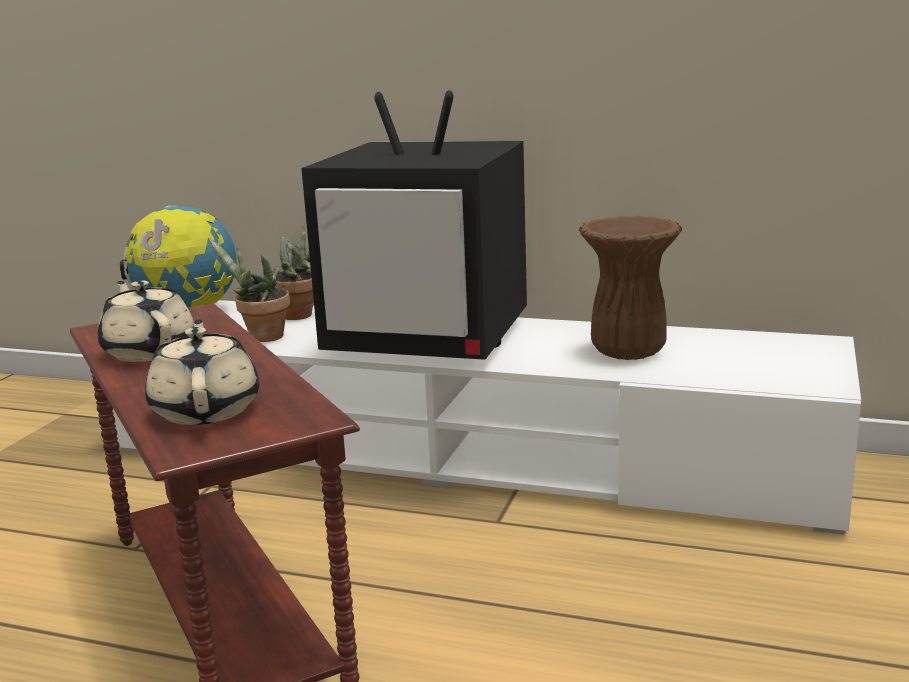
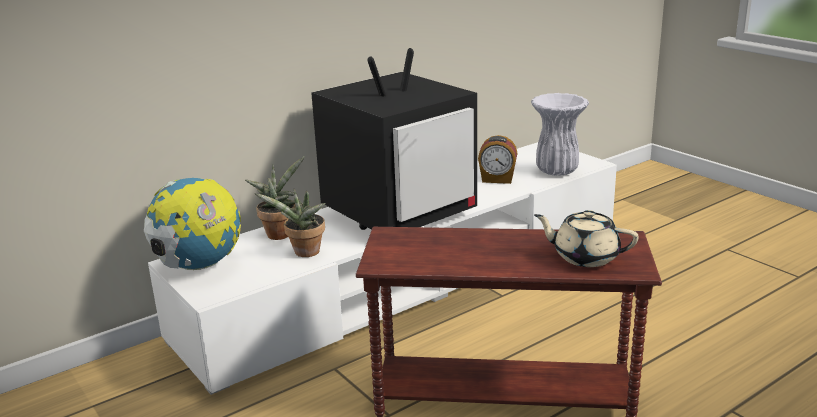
camera: 55 degrees left, 5 degrees up
(149, 351) = (456, 256): beige teapot -> none
(630, 353) = (497, 179): brown vase -> alarm clock
(737, 373) = (556, 171): none -> white vase

